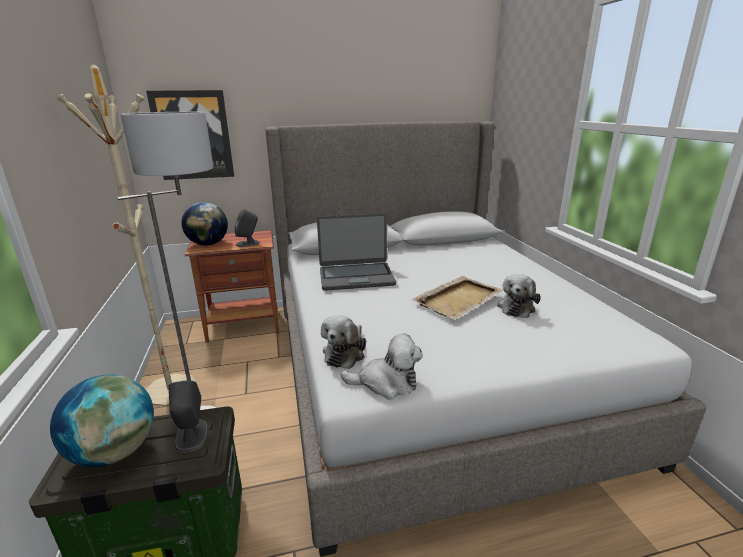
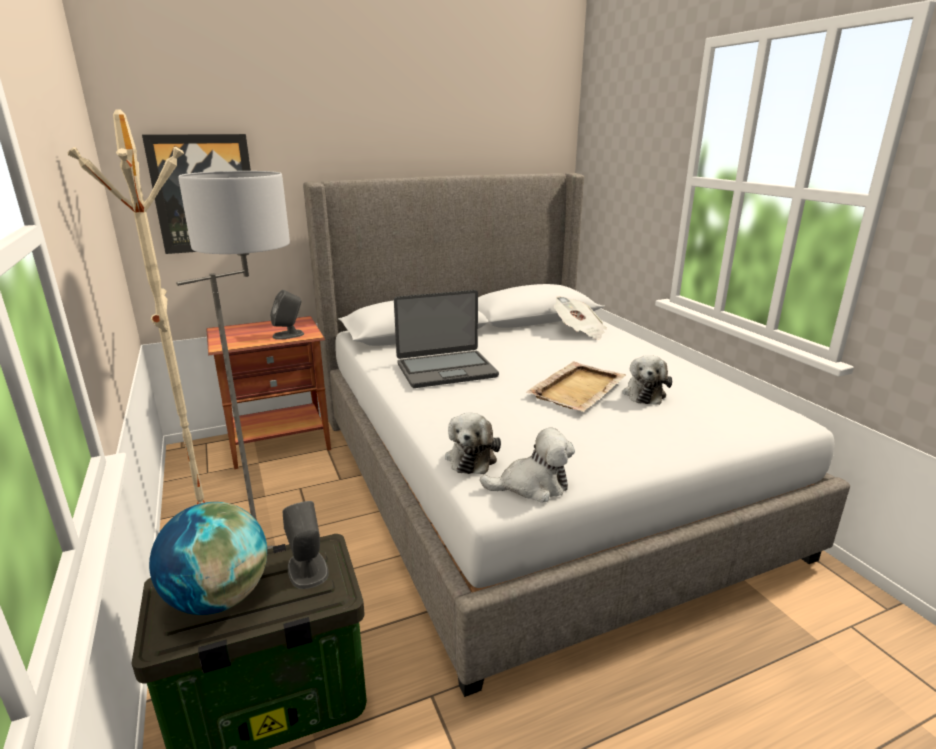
camera: 10 degrees left, 0 degrees up
(208, 244) = (234, 338): globe -> none
(478, 251) = (579, 332): none -> newspaper

